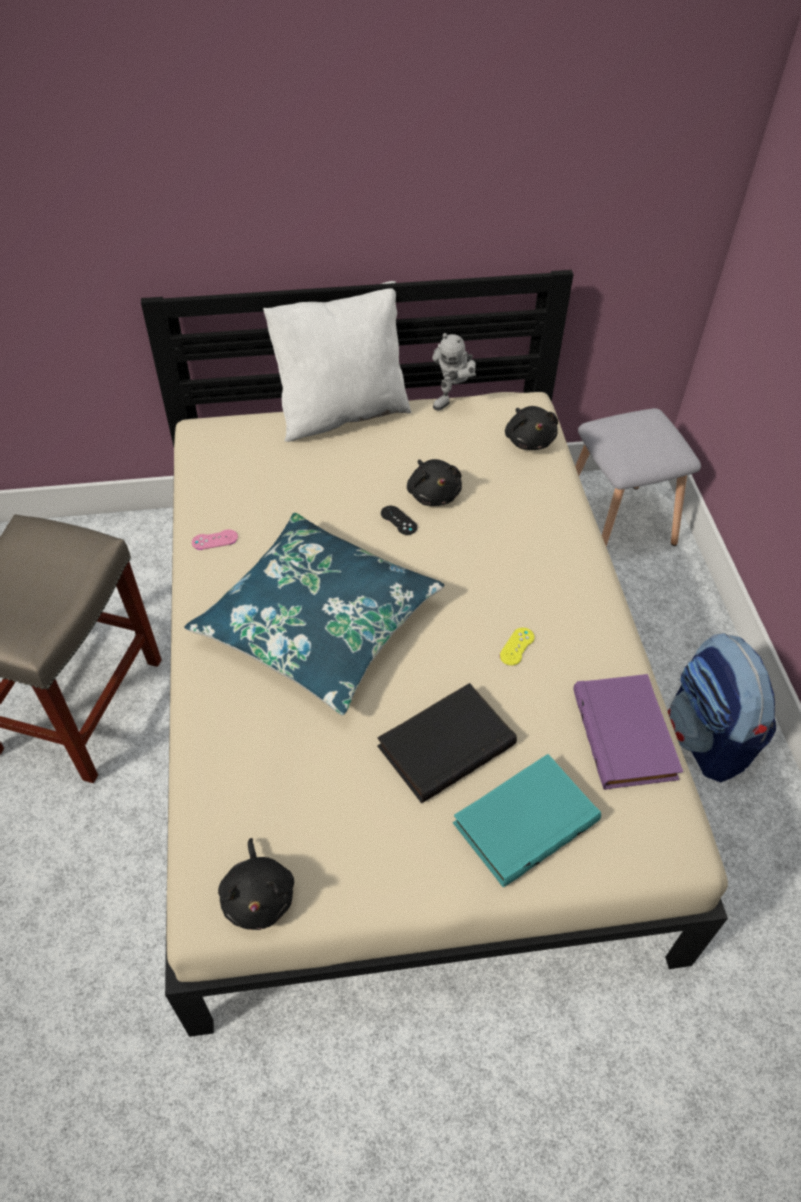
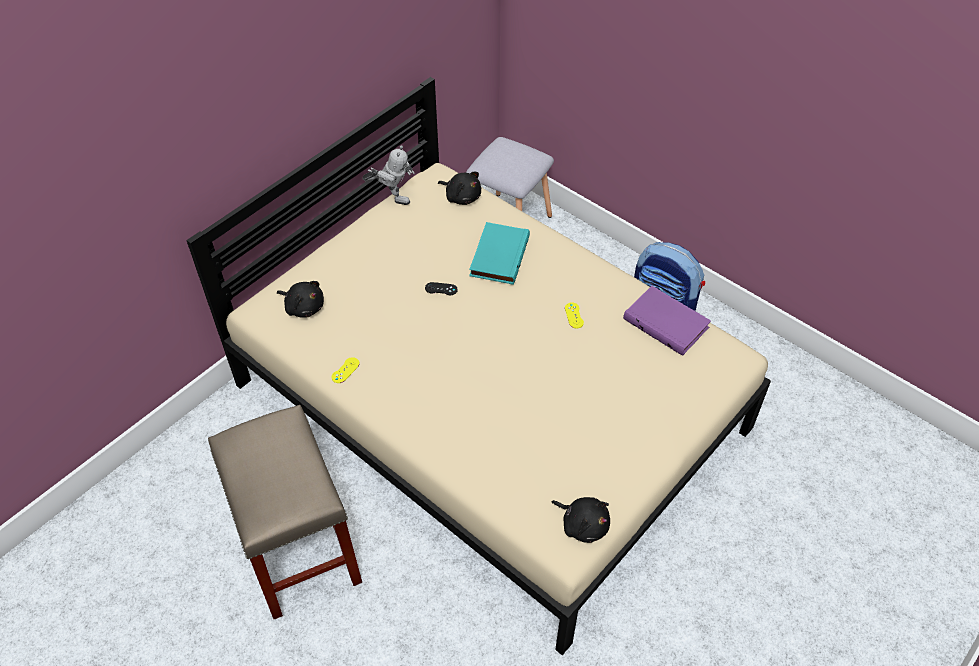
camera: 40 degrees left, 0 degrees up
(214, 540) = (345, 370): pink game controller -> yellow game controller
(318, 624) = (460, 375): blue pillow -> none
(341, 412) = (333, 246): white pillow -> none
(433, 494) = (442, 261): black plush toy -> black plush toy (303, 307)
(445, 743) = (590, 388): black book -> none
(453, 399) = (392, 197): toy robot -> toy robot turned 60 degrees counterclockwise
(524, 820) = (663, 395): turquoise book -> turquoise book (498, 255)

